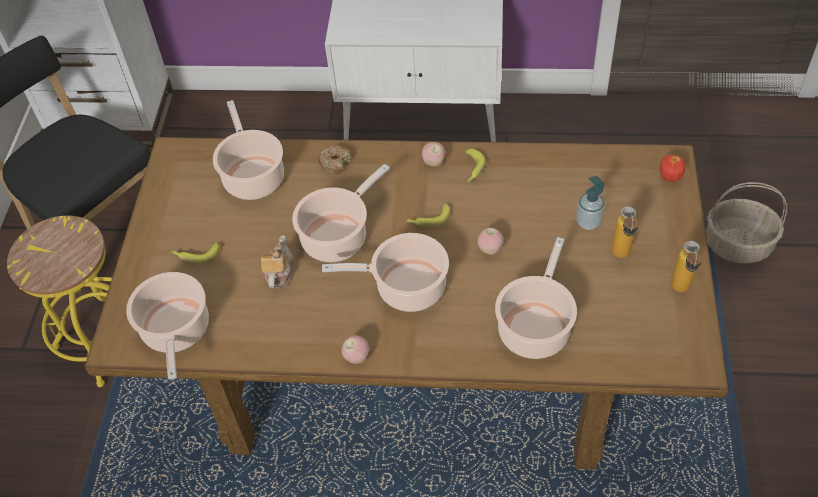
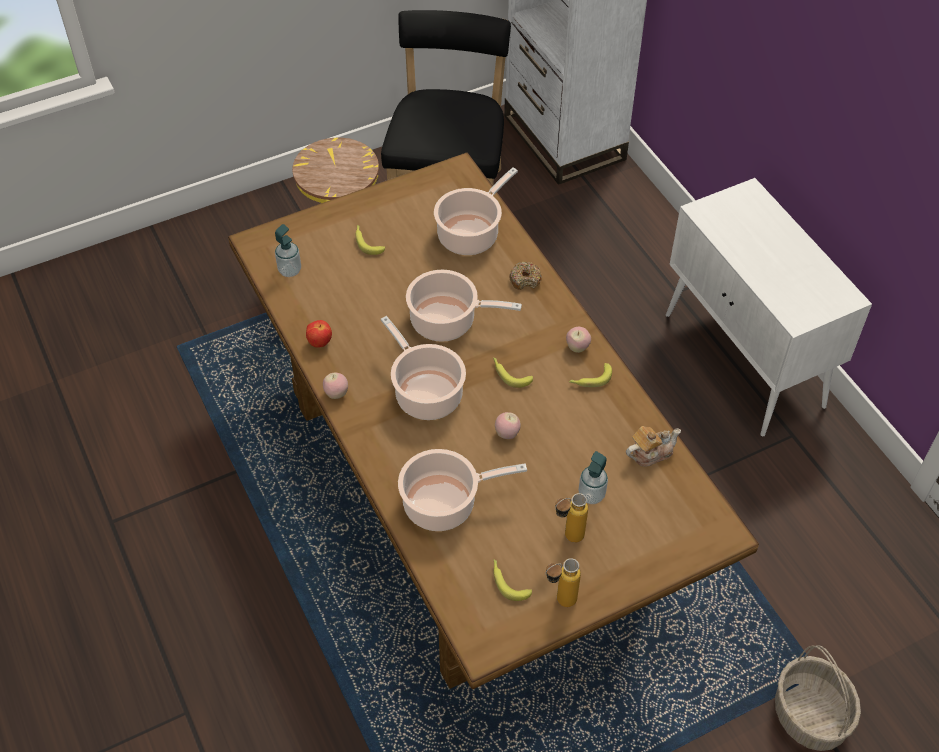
camera: 55 degrees right, 0 degrees up
(176, 331) = (290, 270): cooking pot -> soap dispenser
(279, 273) = (384, 303): teapot -> teapot (650, 453)
(642, 318) = (508, 582): none -> banana
(669, 177) = (697, 539): apple -> apple (320, 342)

